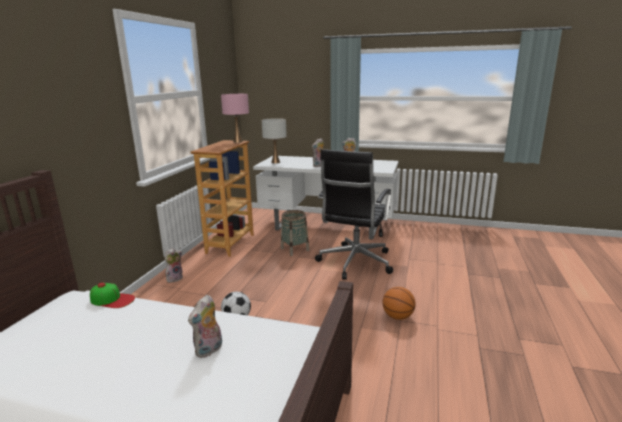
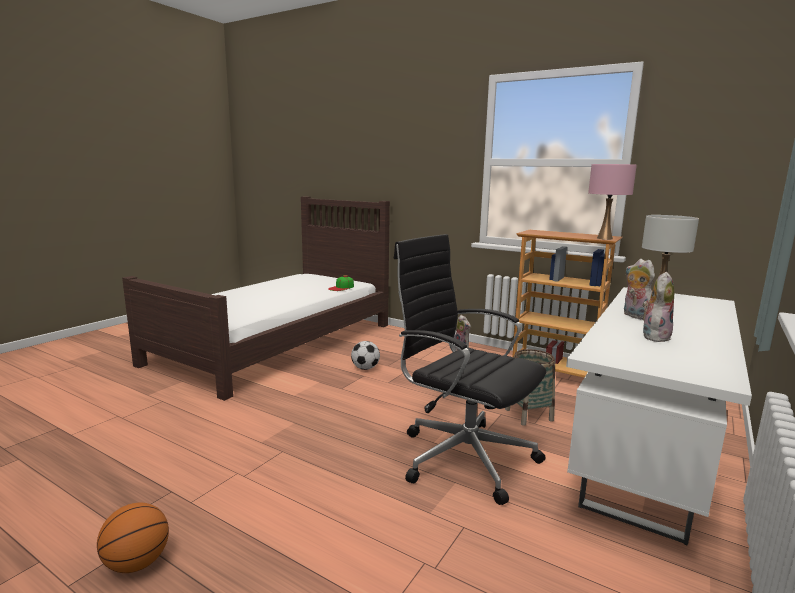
camera: 105 degrees right, 5 degrees down
(209, 350) = (249, 302): plush toy -> none
(398, 316) = (290, 451): basketball -> basketball (137, 563)

